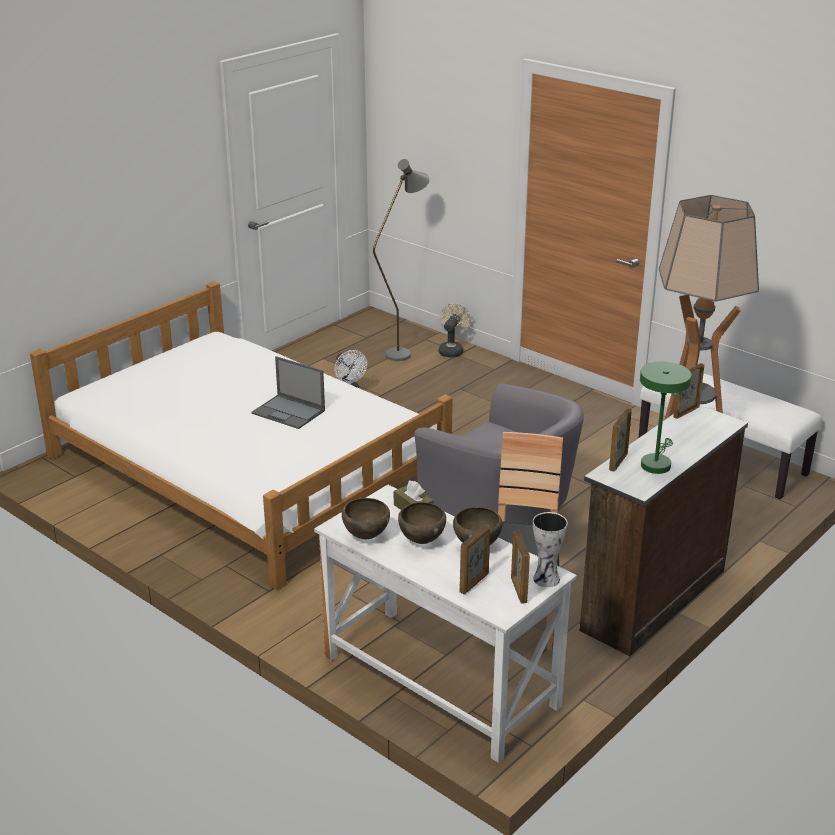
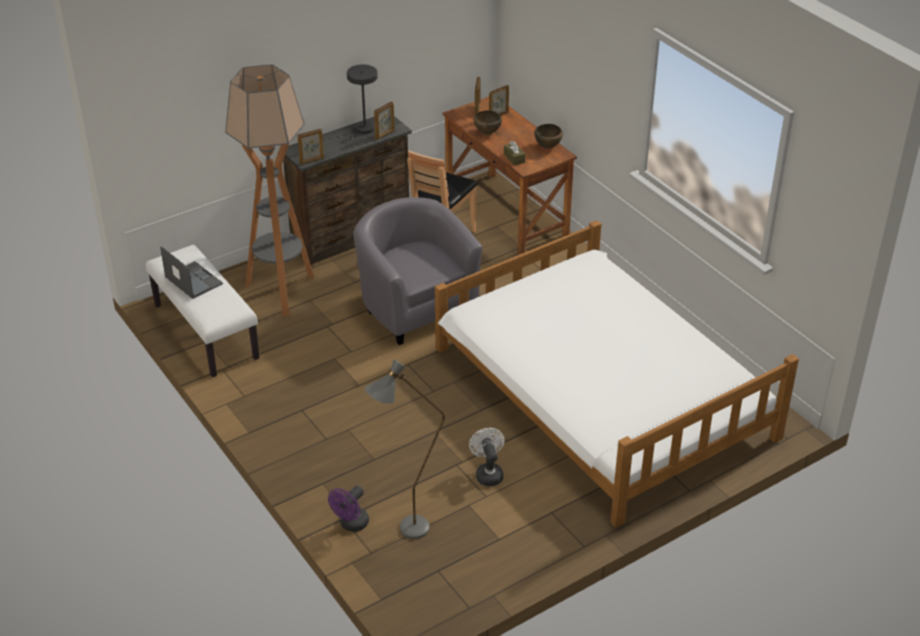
camera: 165 degrees left, 10 degrees up
(289, 412) = (566, 334): laptop -> laptop (193, 280)
(421, 541) = (517, 140): brown bowl -> none
(439, 681) = (506, 213): white desk -> brown desk
(452, 350) = (351, 525): beige fan -> purple fan
(547, 579) = (459, 112): vase -> none
(656, 463) = (362, 131): green table lamp -> grey table lamp

